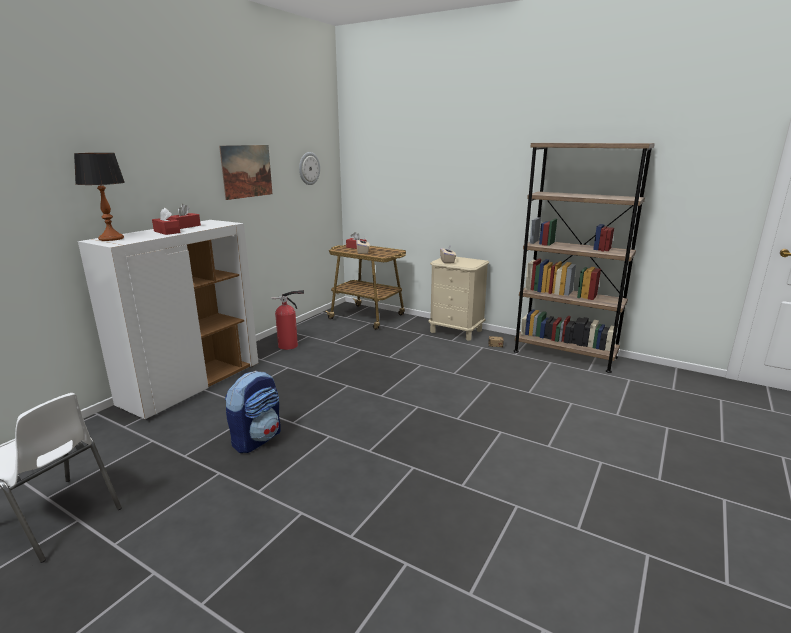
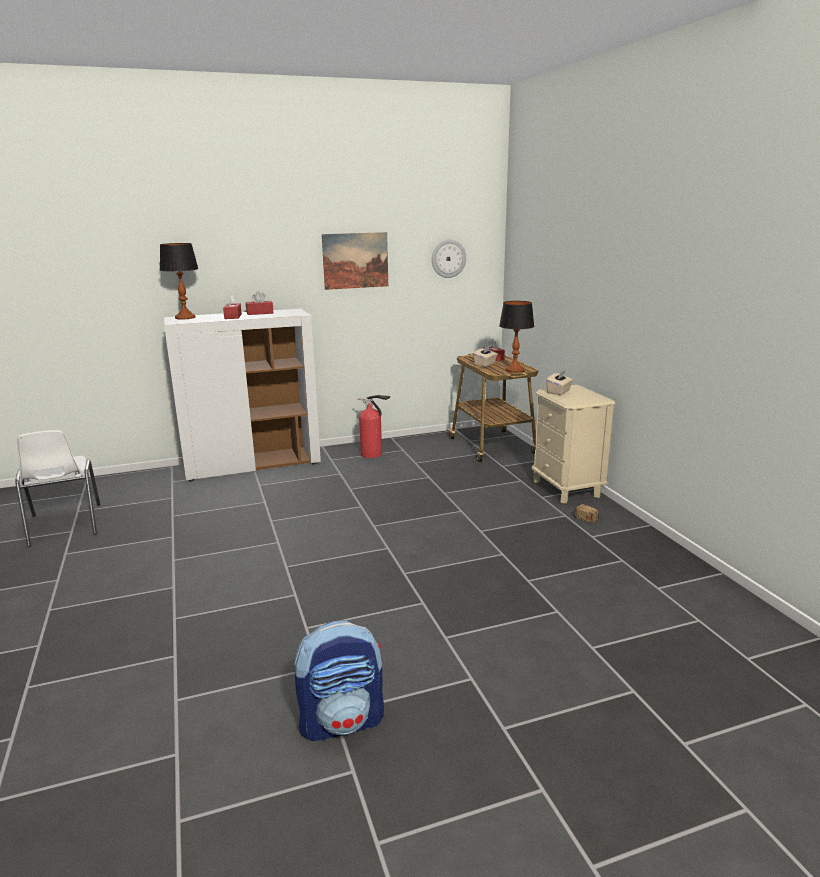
camera: 40 degrees right, 0 degrees up
(257, 439) = (229, 523): backpack -> backpack (342, 721)
(392, 252) = (515, 370): none -> table lamp
(564, 354) = (662, 558): brown bookcase -> none

